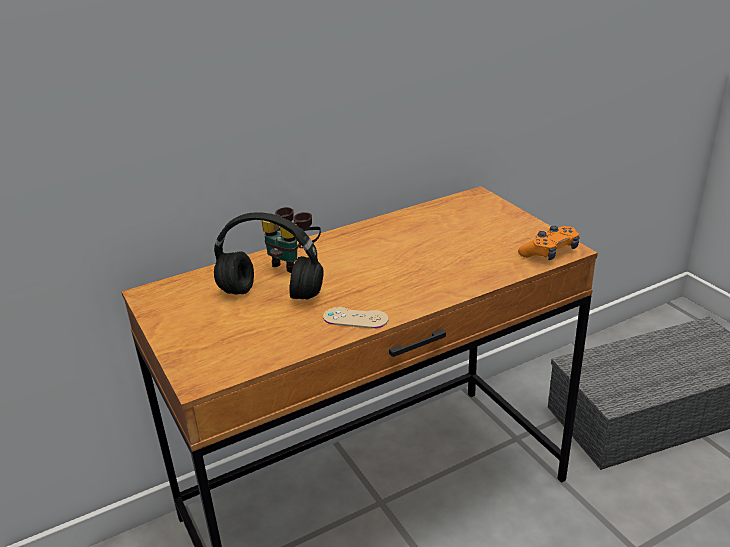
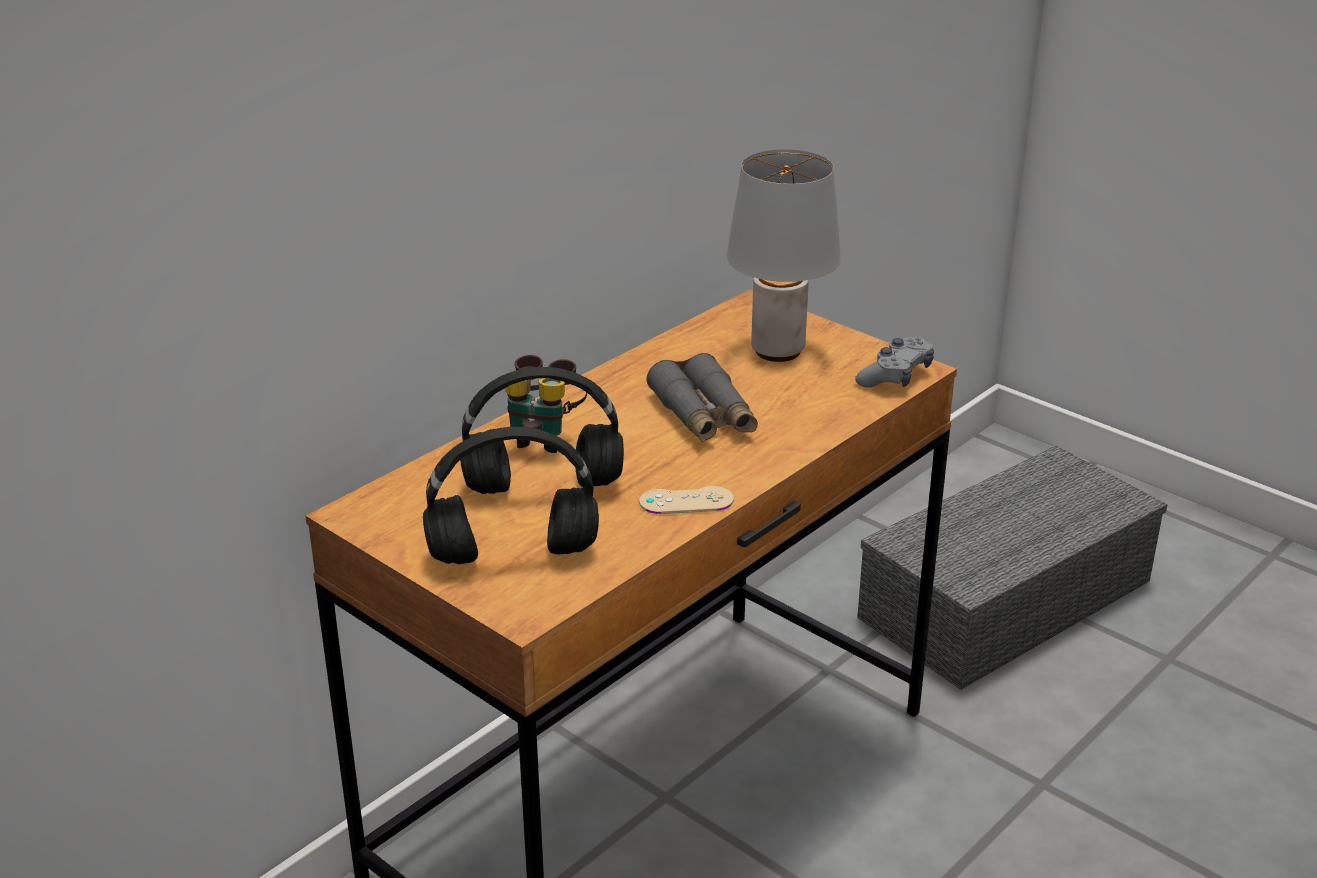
camera: 20 degrees left, 0 degrees up
(219, 337) = (510, 555): none -> black headphones
(402, 262) = (704, 416): none -> grey binoculars
(478, 226) = (779, 351): none -> grey table lamp
(550, 252) = (895, 376): orange game controller -> grey game controller

